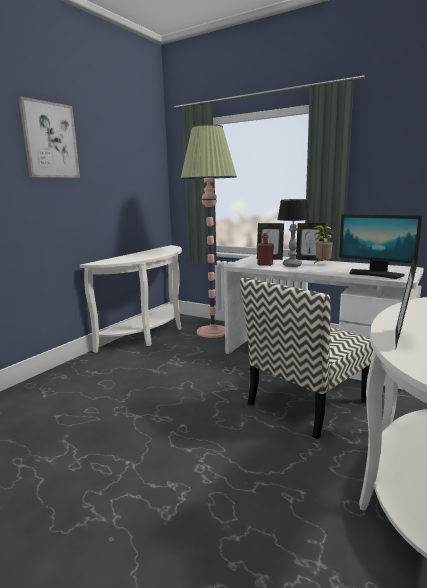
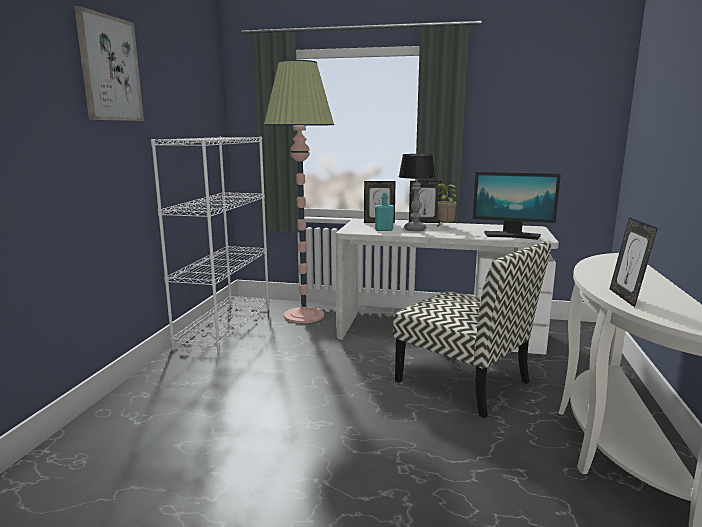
camera: 20 degrees left, 0 degrees up
(150, 334) = (225, 326): white console table -> white bookcase
(265, 264) = (384, 230): red bottle -> turquoise bottle
(306, 403) = (464, 382): chair -> chair turned 75 degrees counterclockwise

